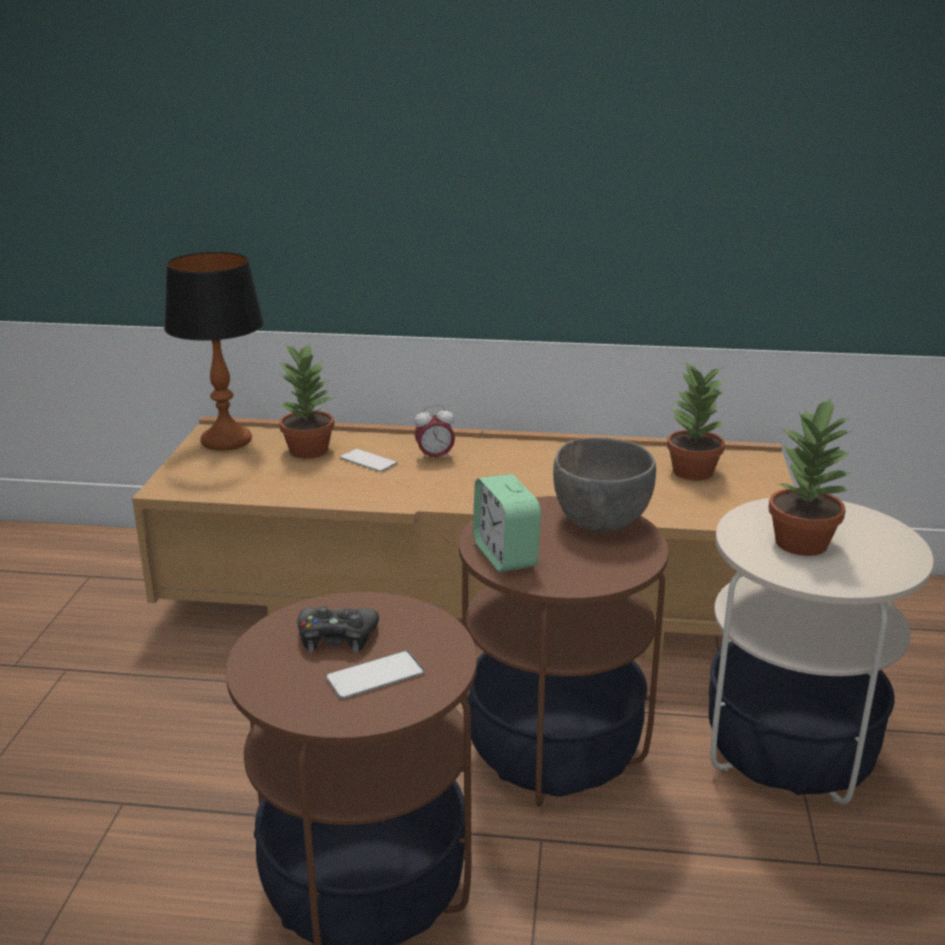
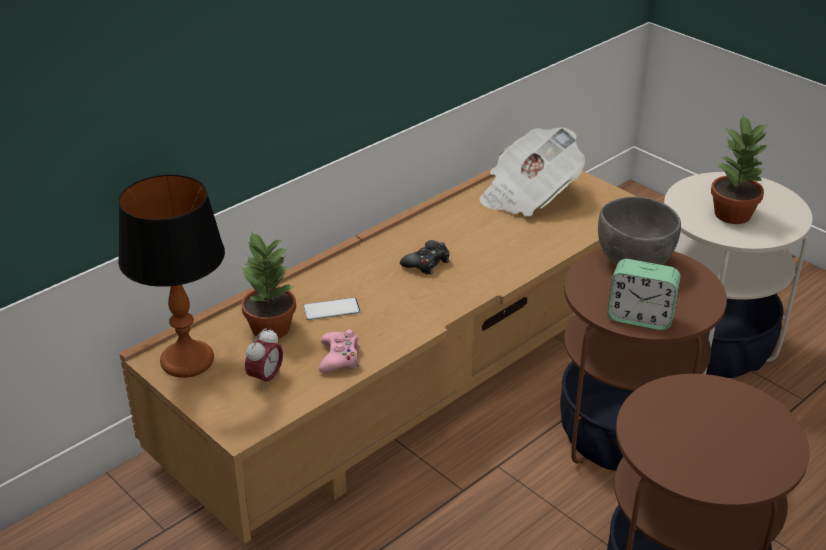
camera: 50 degrees left, 10 degrees up
(307, 487) = (339, 358): none -> pink game controller
(337, 638) = (682, 430): black game controller -> black game controller (427, 263)
(375, 675) = (743, 434): phone -> none
(435, 457) = (368, 278): alarm clock -> alarm clock (266, 379)
(691, 471) = (528, 195): potted plant -> newspaper

